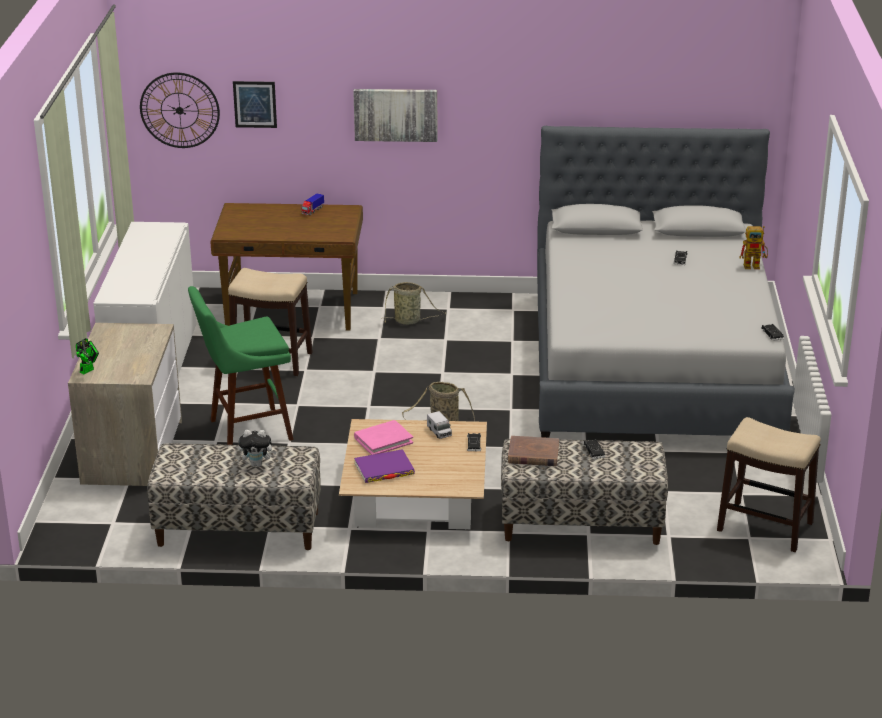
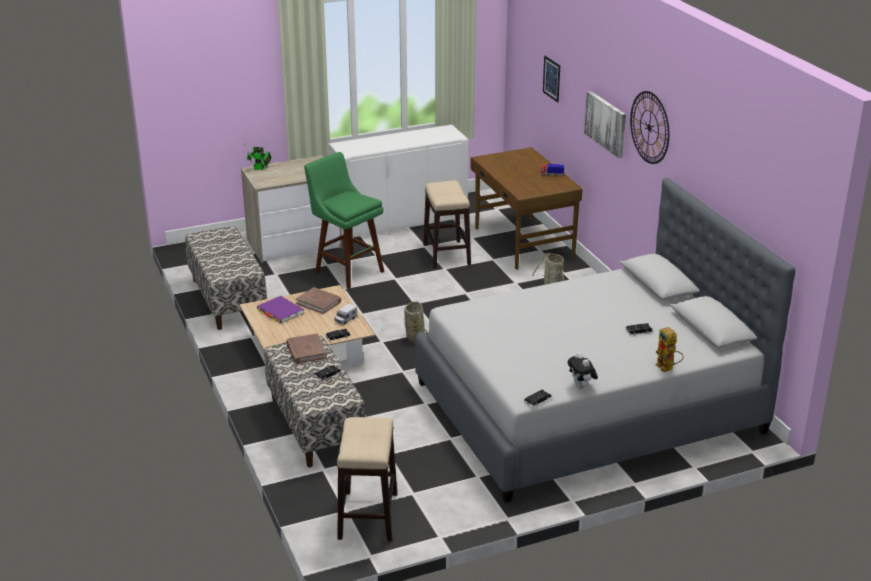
camera: 65 degrees right, 0 degrees up
(179, 110) = (525, 66): wall clock -> wall clock (649, 127)
(257, 464) = (228, 259): plush toy -> plush toy (581, 387)
(383, 440) = (319, 302): pink book -> brown book

